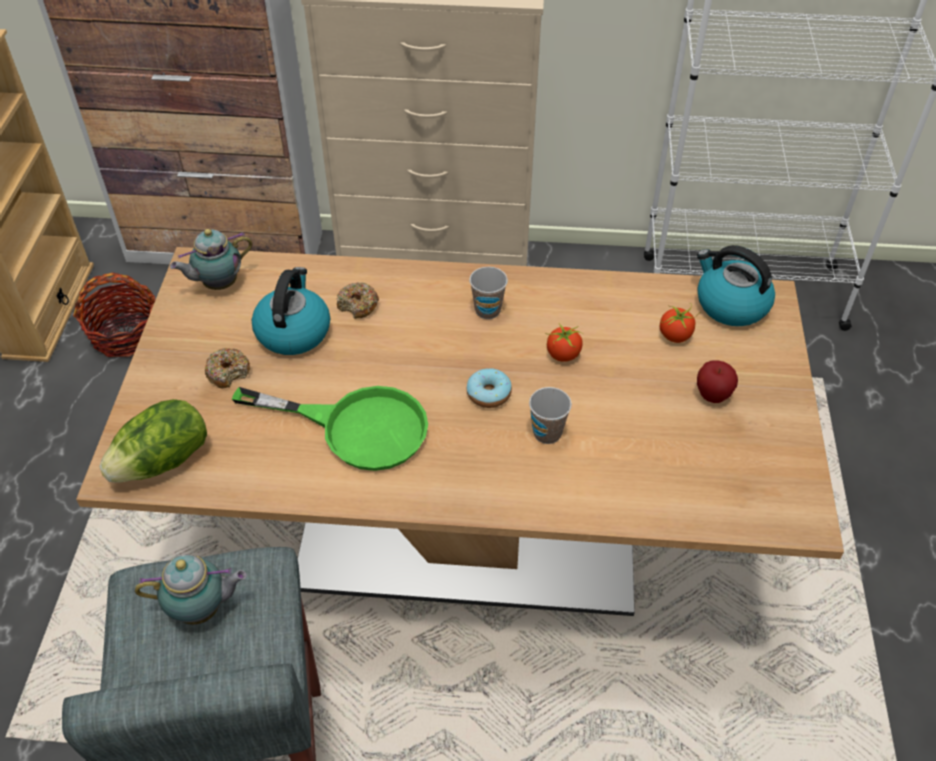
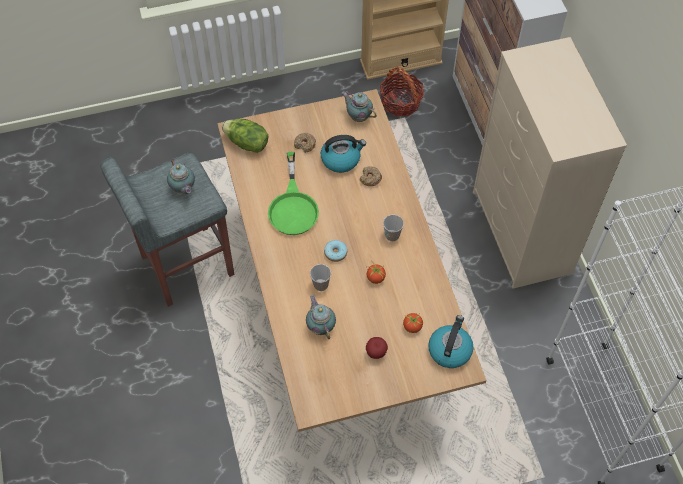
camera: 70 degrees right, 10 degrees up
(635, 457) = (320, 326): none -> teapot

